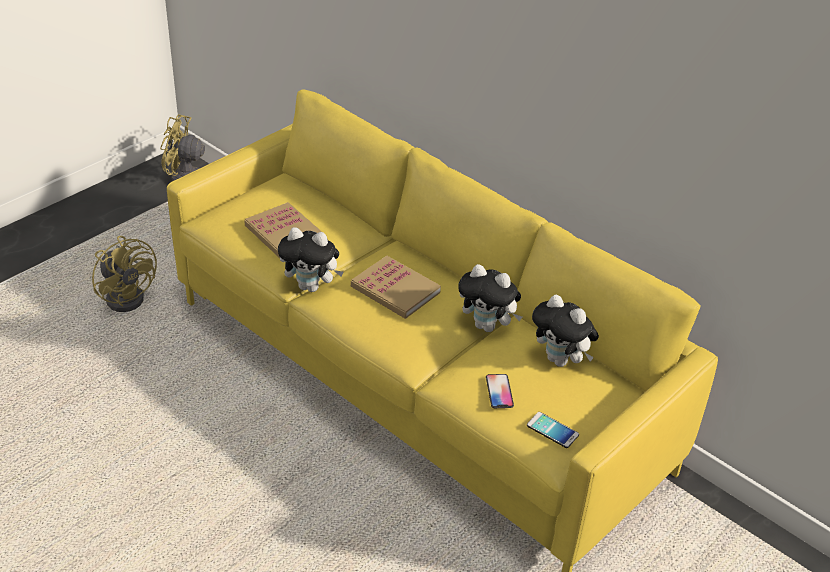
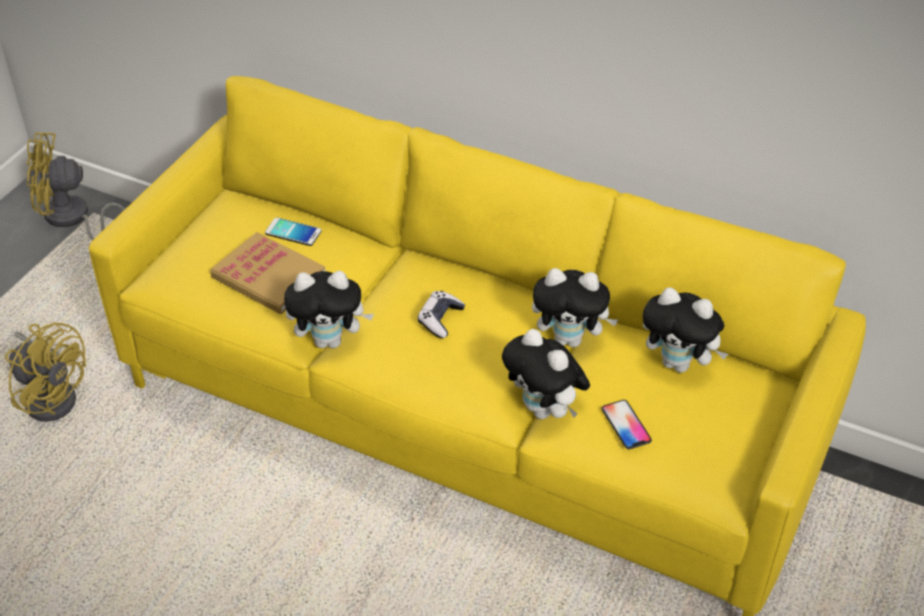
camera: 15 degrees left, 5 degrees up
(395, 290) = (440, 319): book -> game controller
(445, 369) = (544, 410): none -> plush toy
(552, 430) = (710, 459): phone -> phone (293, 232)

